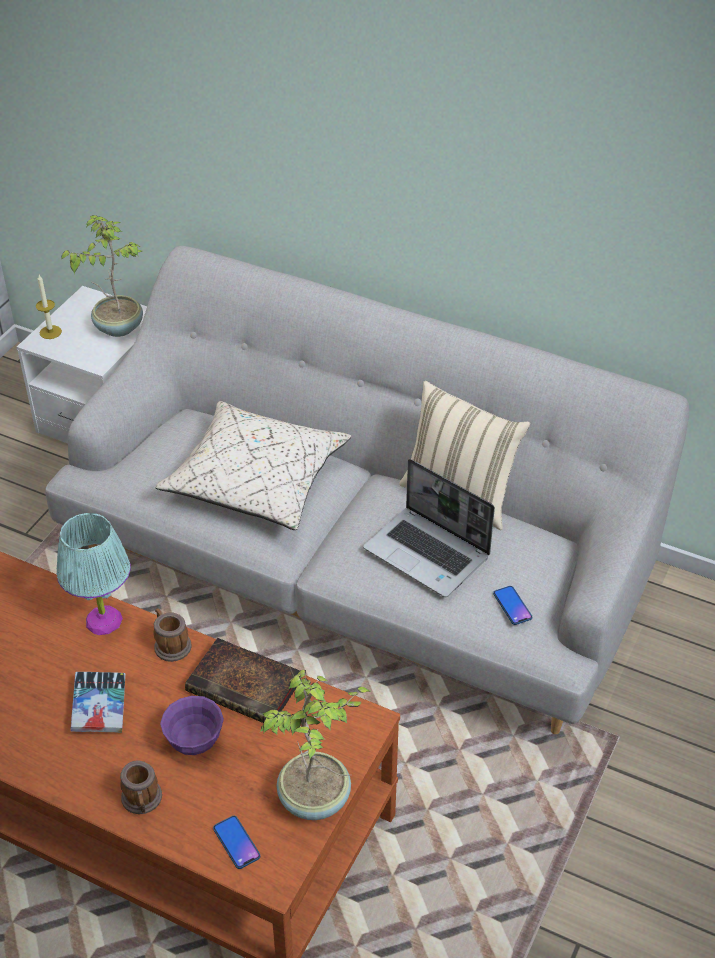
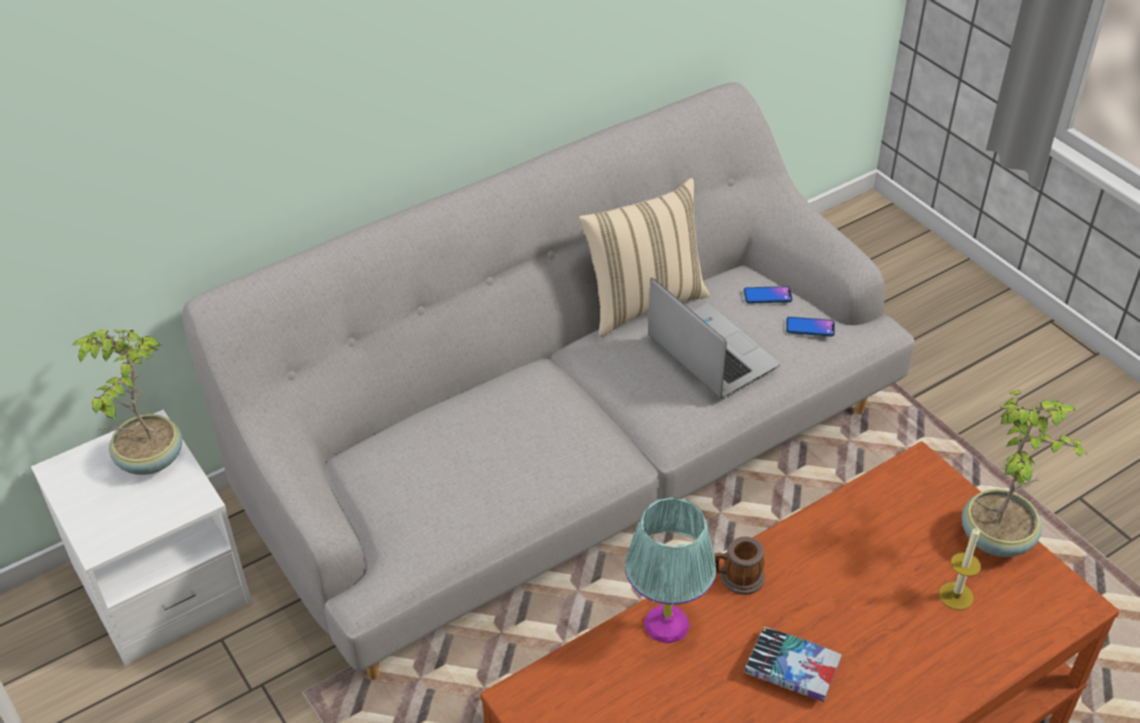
camera: 60 degrees left, 0 degrees up
(50, 332) = (92, 526): candle -> candle (956, 596)
(142, 801) = (940, 674): mug -> none
(194, 741) = (882, 604): purple bowl -> none
(236, 842) = (1024, 616): phone -> phone (767, 296)
(247, 686) = (830, 537): book -> none
(256, 480) = (513, 436): beige pillow -> none
(428, 553) = (710, 353): laptop -> laptop turned 105 degrees counterclockwise

